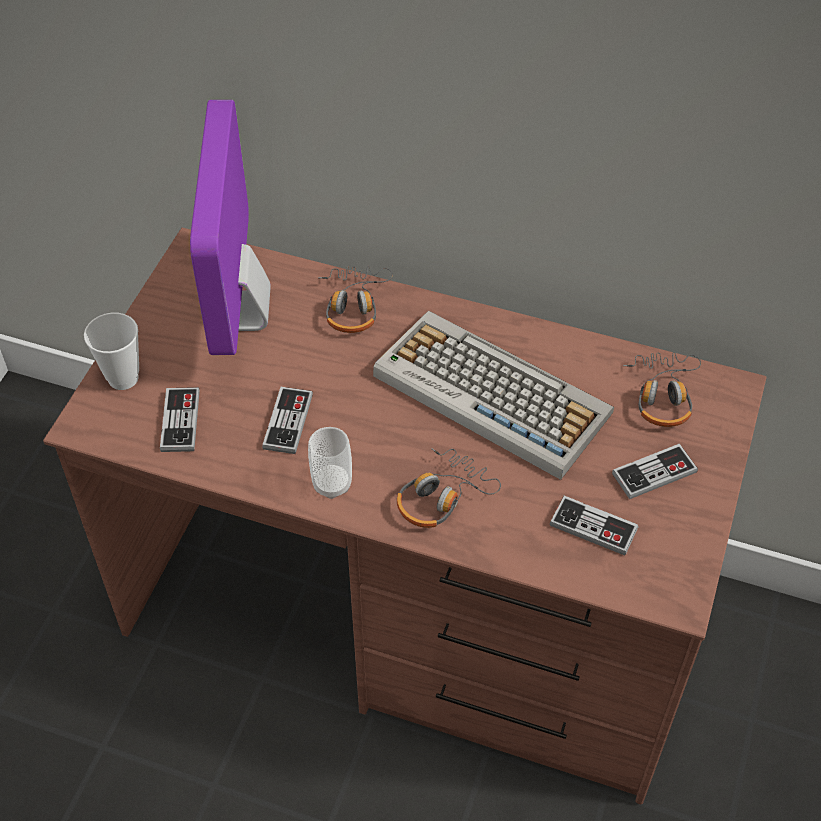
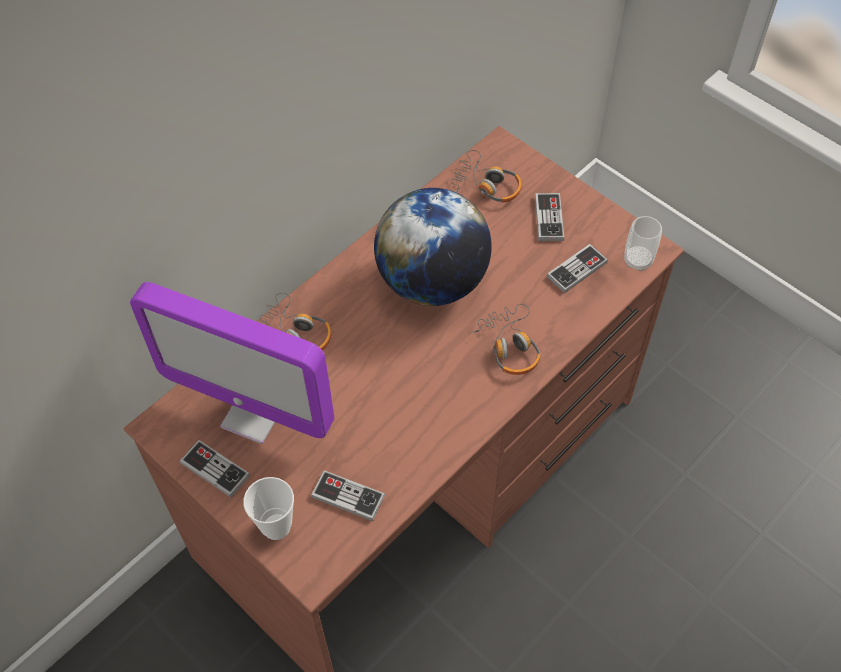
camera: 65 degrees left, 5 degrees up
(288, 422) = (389, 419): game controller -> game controller (215, 469)
(332, 484) = (465, 411): cup -> cup (638, 260)
(488, 394) = (432, 281): keyboard -> globe

